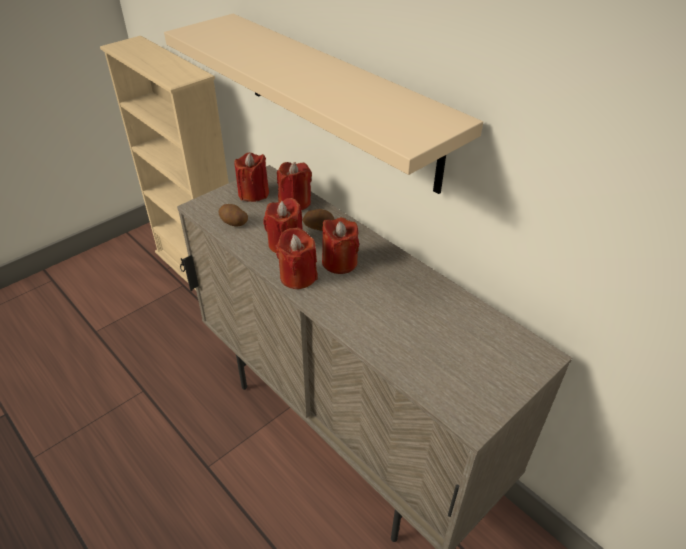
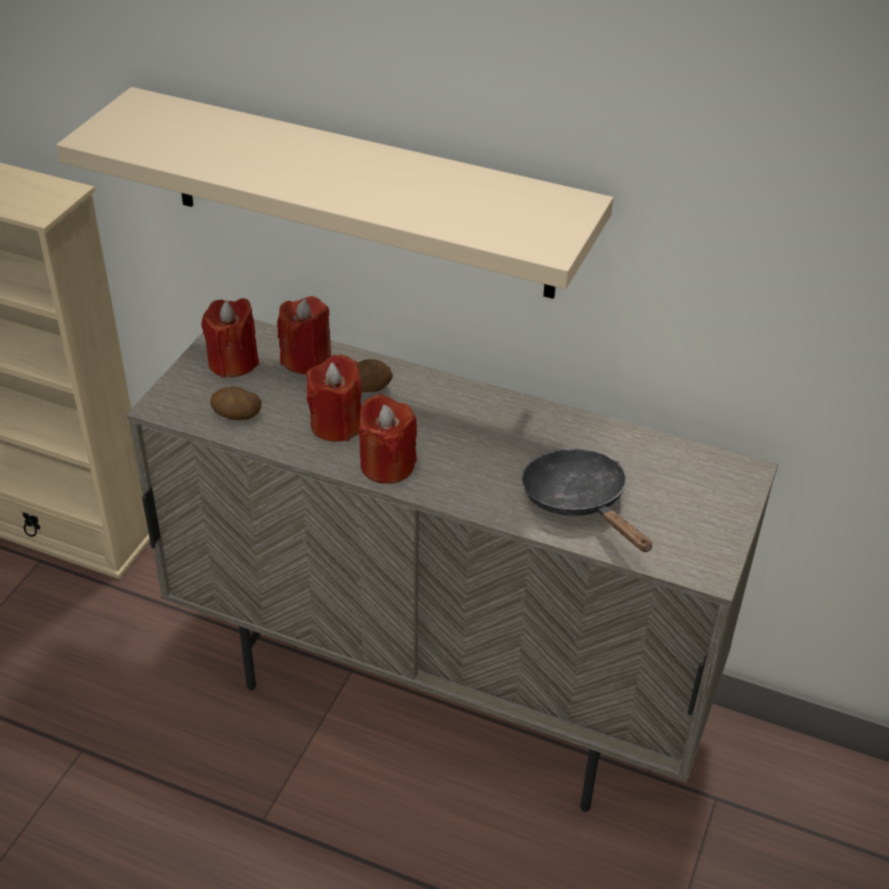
camera: 25 degrees left, 0 degrees up
(339, 262) = (430, 429): red candle -> none
(407, 339) = (579, 502): none -> black frying pan

